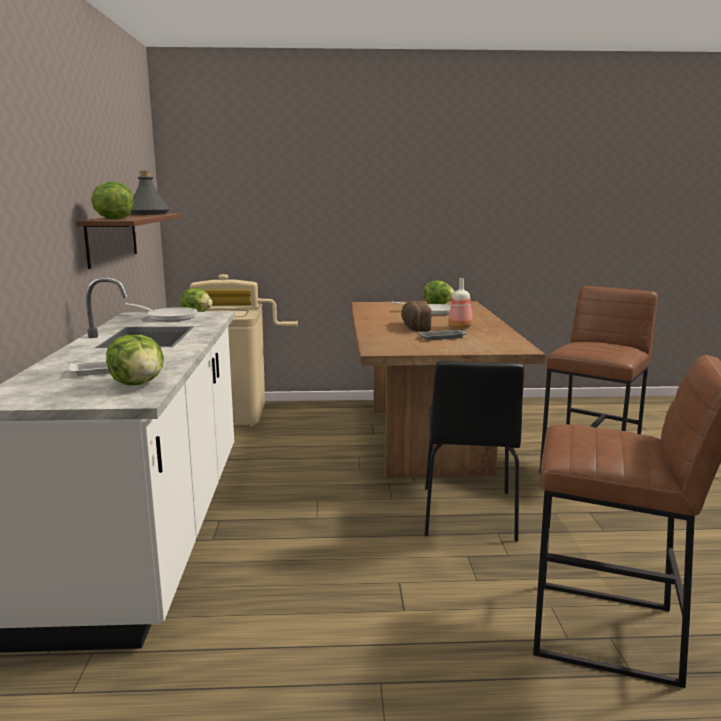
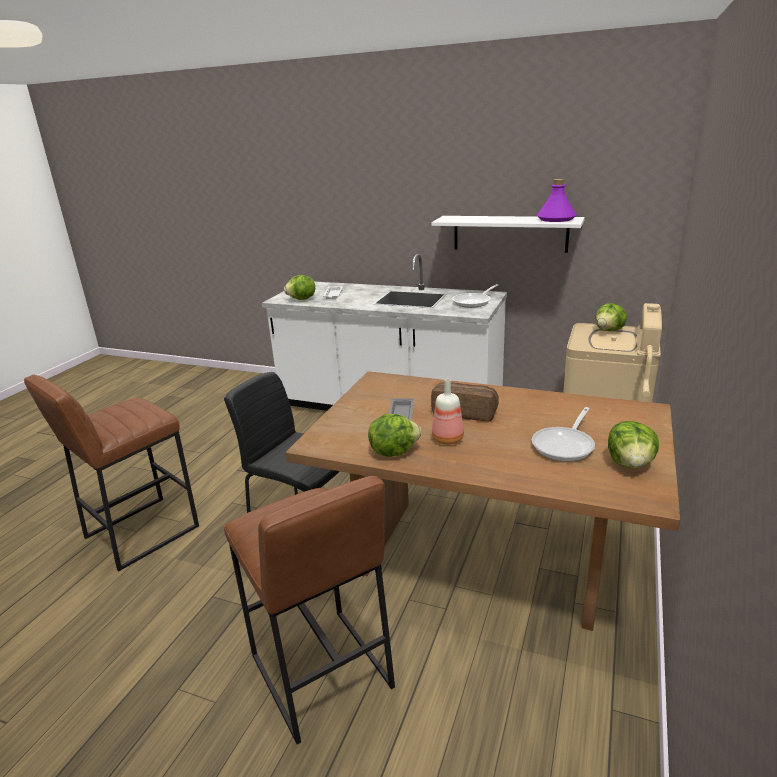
camera: 115 degrees right, 10 degrees up
(112, 238) = (510, 233): brown shelf -> white shelf
(113, 219) = (451, 218): lettuce -> lettuce (393, 451)
(148, 214) = (556, 219): grey bottle -> purple bottle

